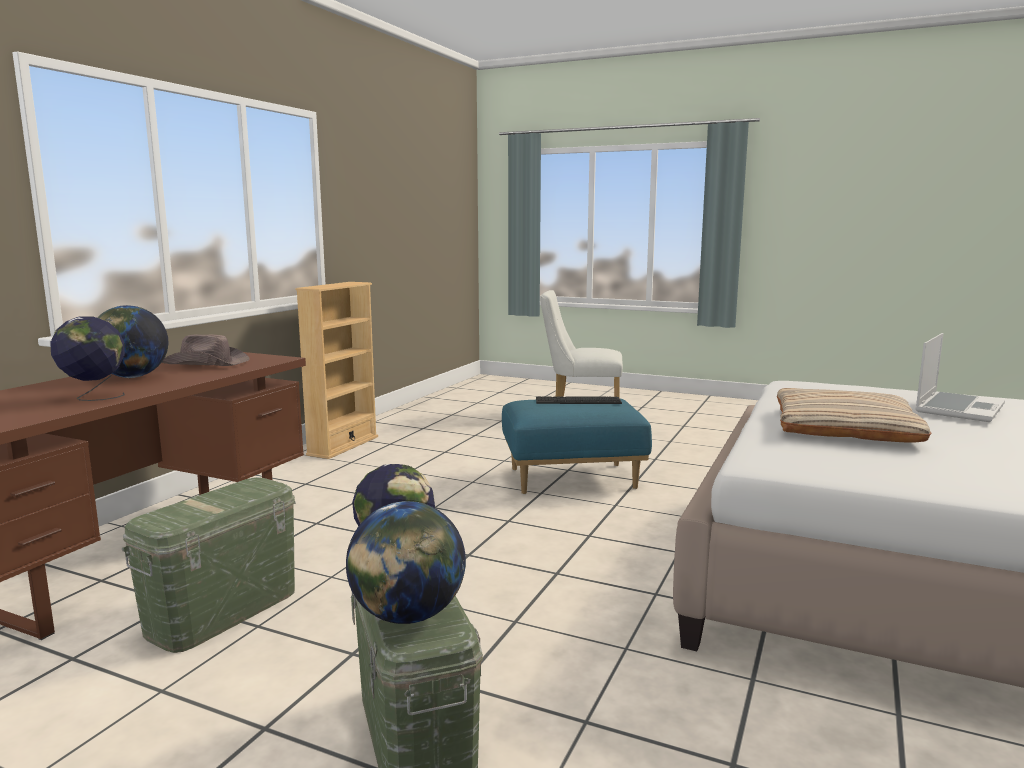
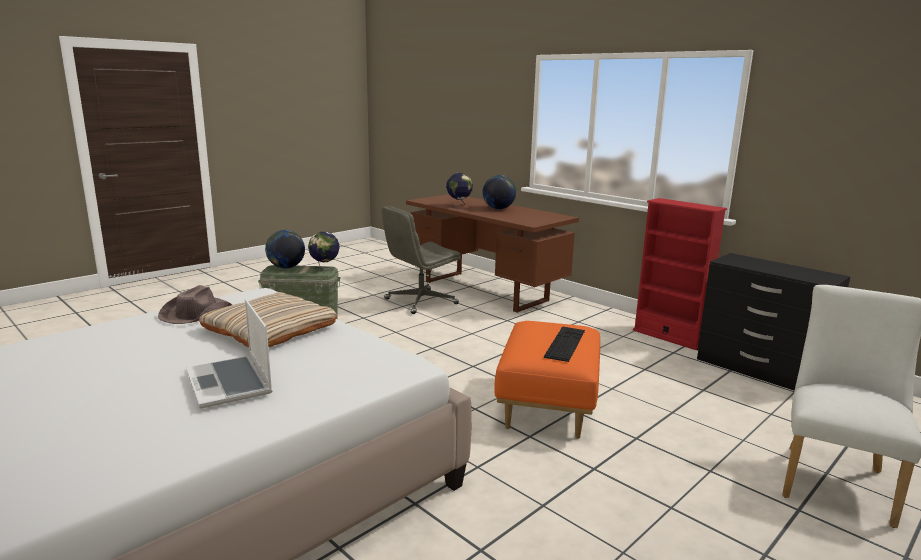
camera: 110 degrees right, 5 degrees up
(206, 364) = (526, 216): brown hat -> brown hat (196, 313)
(223, 612) = (420, 302): green storage box -> grey office chair
(343, 446) = (669, 337): beige bookcase -> red bookcase
(414, 421) = (760, 370): none -> black dresser
(573, 478) = (548, 407): blue ottoman -> orange ottoman

